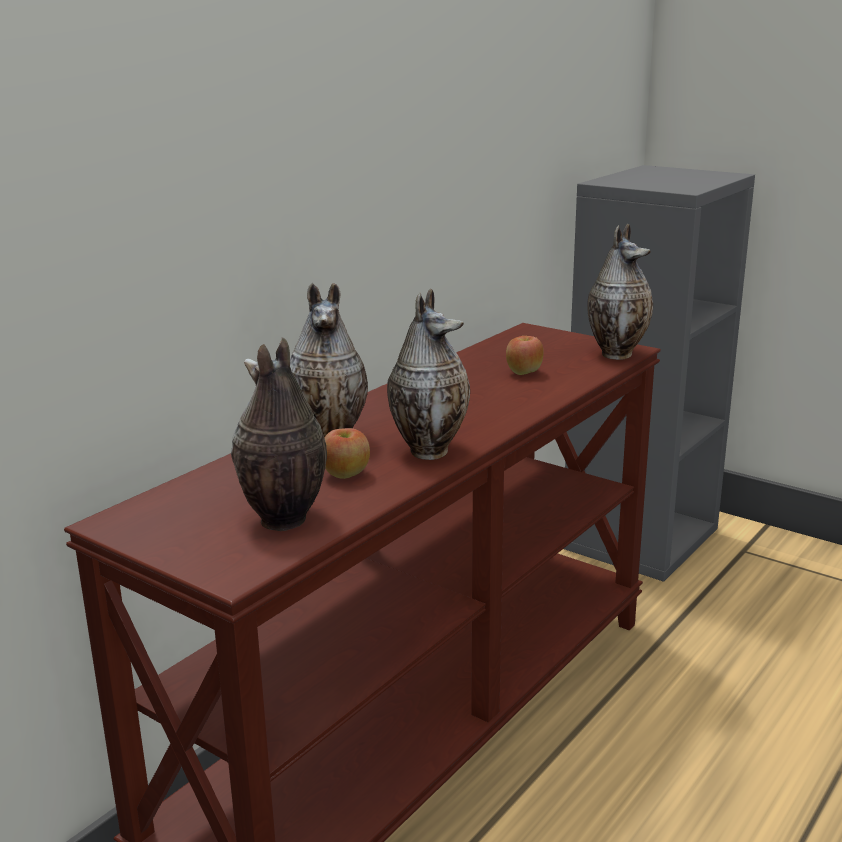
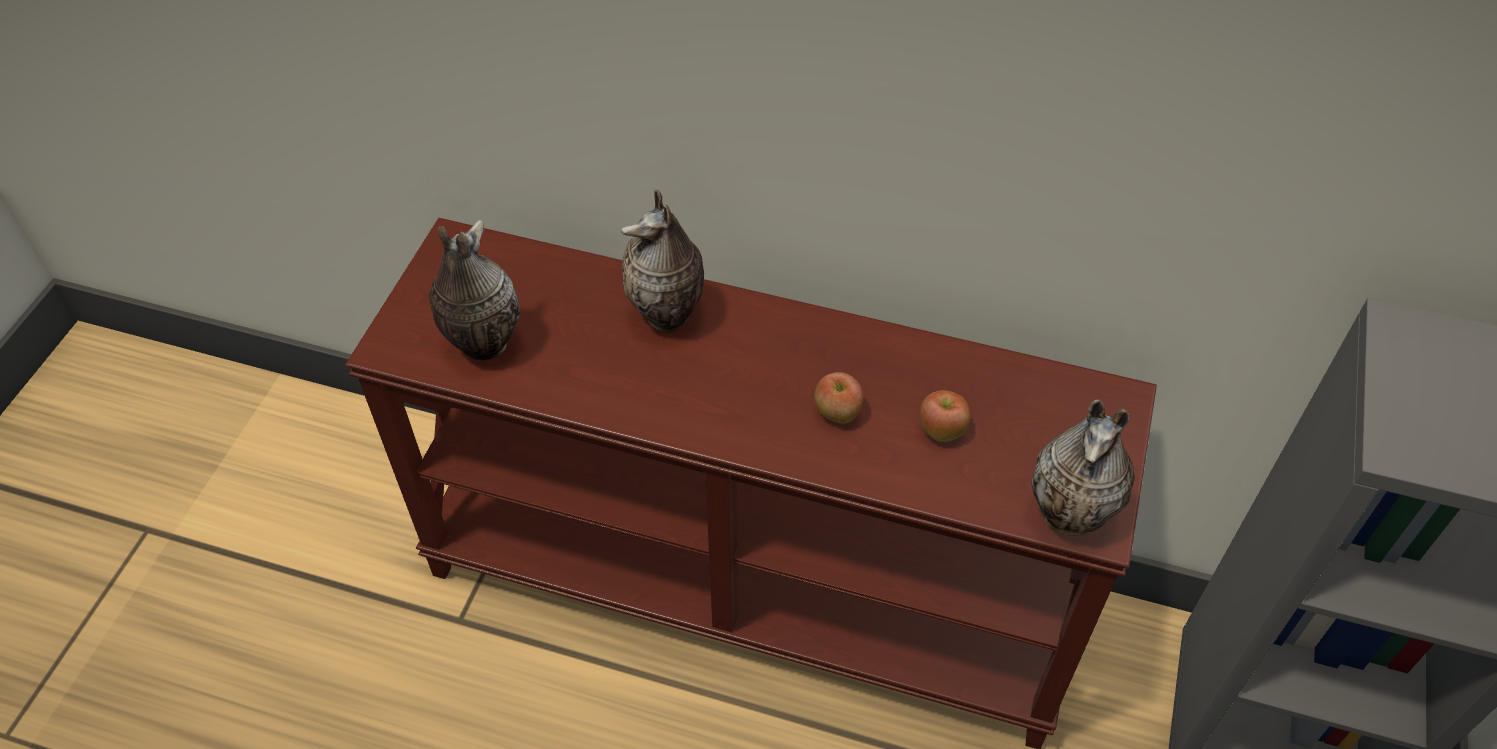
camera: 70 degrees right, 30 degrees up
(346, 475) = (587, 357): apple -> apple (837, 413)
(429, 449) = (668, 403): vase -> none

